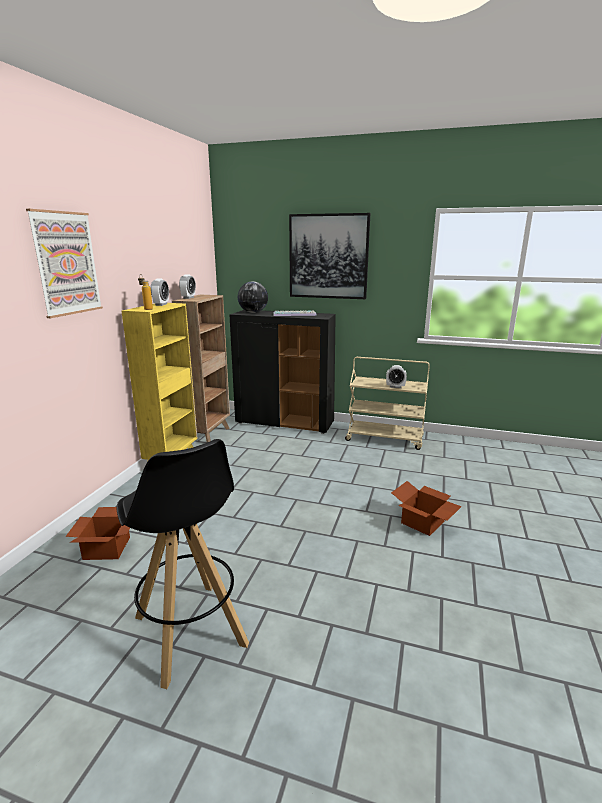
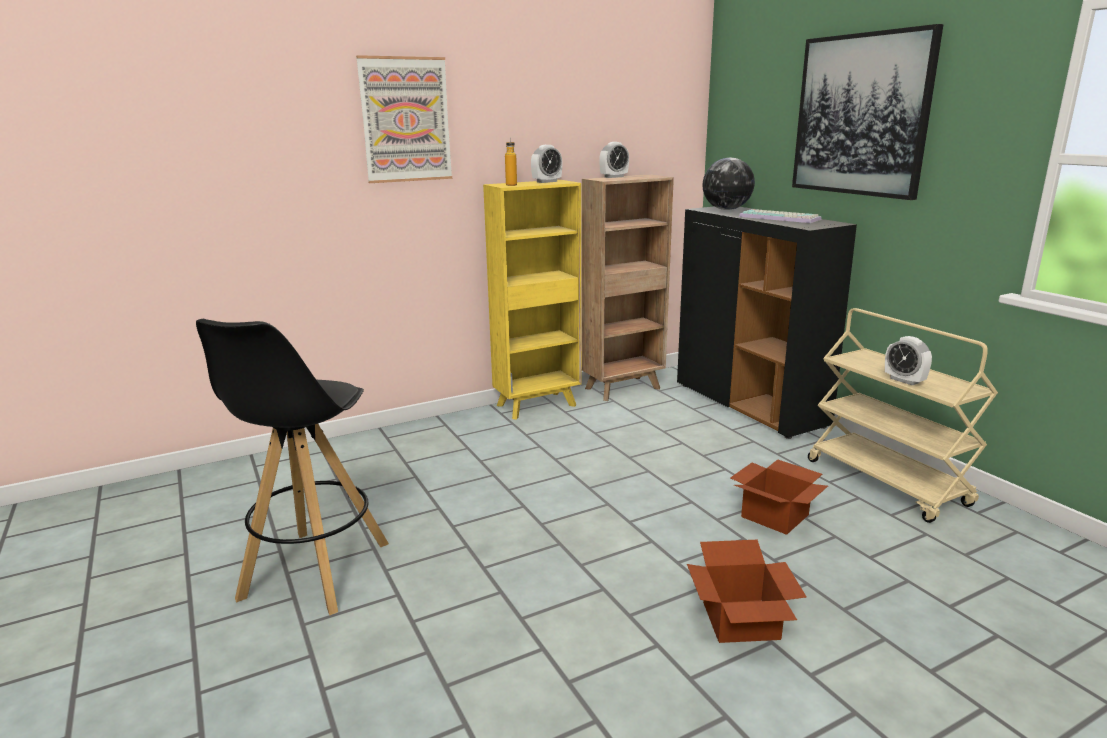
camera: 45 degrees right, 0 degrees up
(108, 547) = (366, 463): cardboard box -> cardboard box (776, 515)

